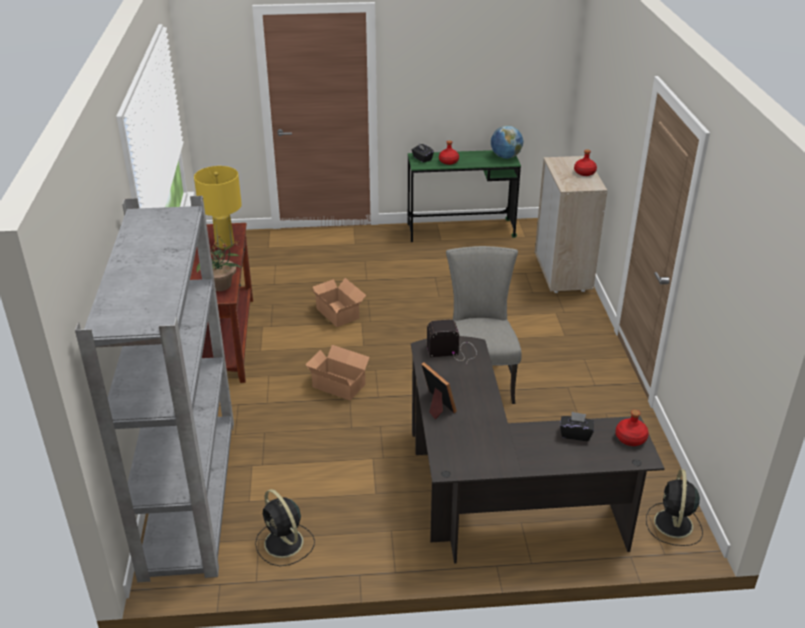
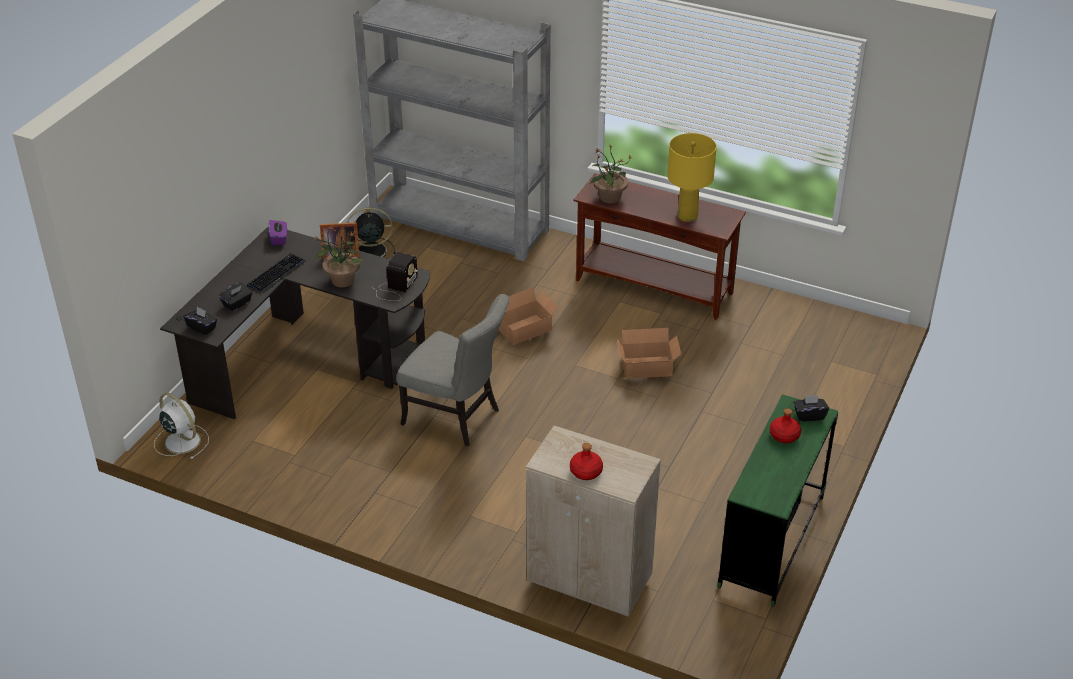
camera: 120 degrees right, 5 degrees up
(451, 459) = (279, 239): none -> purple tissue box
(474, 385) = (342, 280): none -> potted plant
(505, 157) = (764, 496): globe -> none
(507, 431) = (277, 274): none -> keyboard
(631, 438) = (202, 328): red bottle -> black tissue box
(673, 525) = (181, 441): black fan -> white fan

